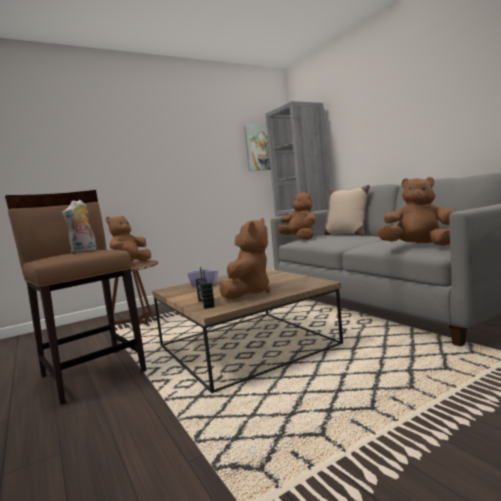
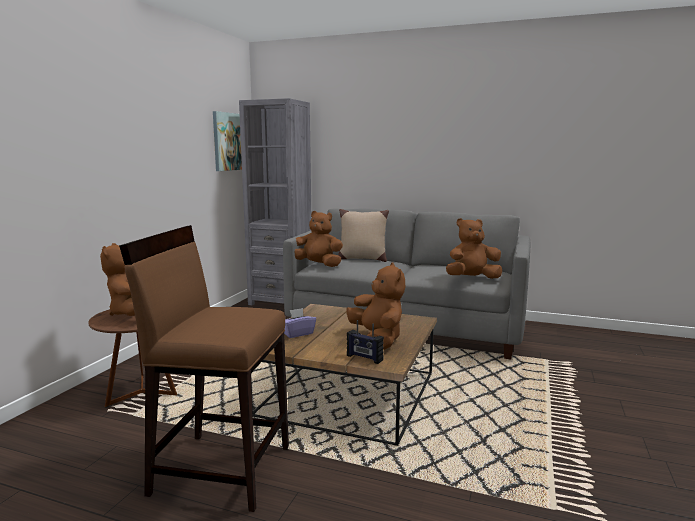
camera: 40 degrees left, 5 degrees up
(84, 251) = (227, 315): plush toy -> none

